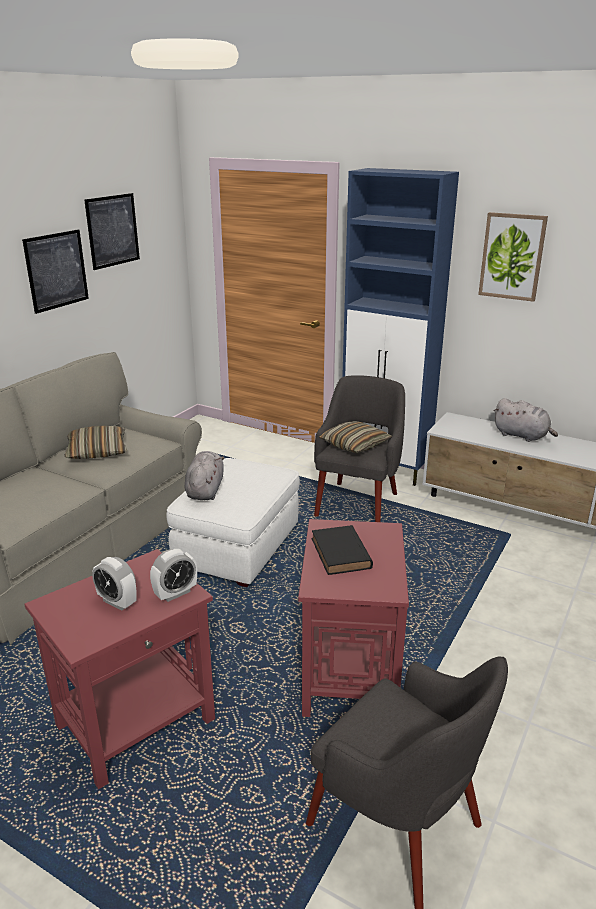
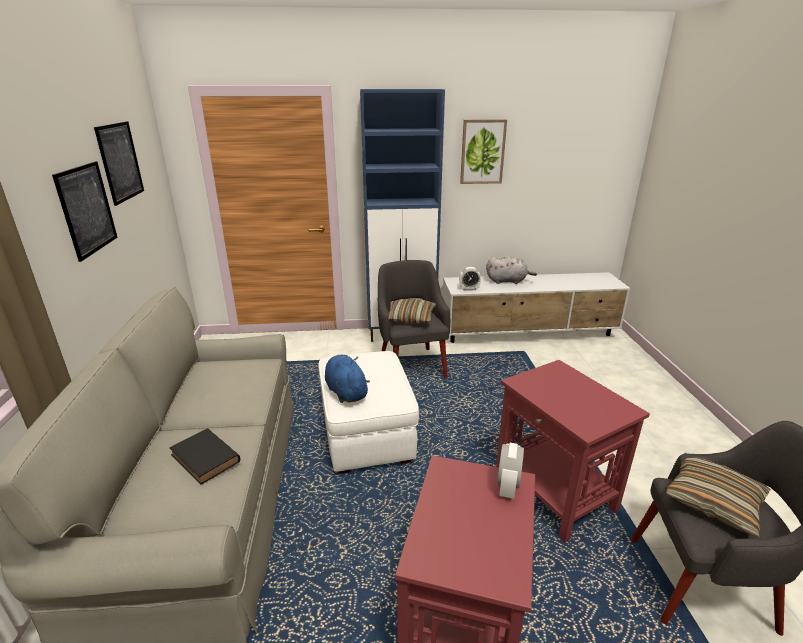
camera: 35 degrees left, 0 degrees up
(97, 451) = (215, 391): pillow -> pillow (713, 501)
(117, 602) = (476, 521): alarm clock -> alarm clock (469, 289)
(205, 490) = (345, 391): grey plush toy -> blue plush toy
(341, 554) = (562, 397): black book -> black book (206, 459)

